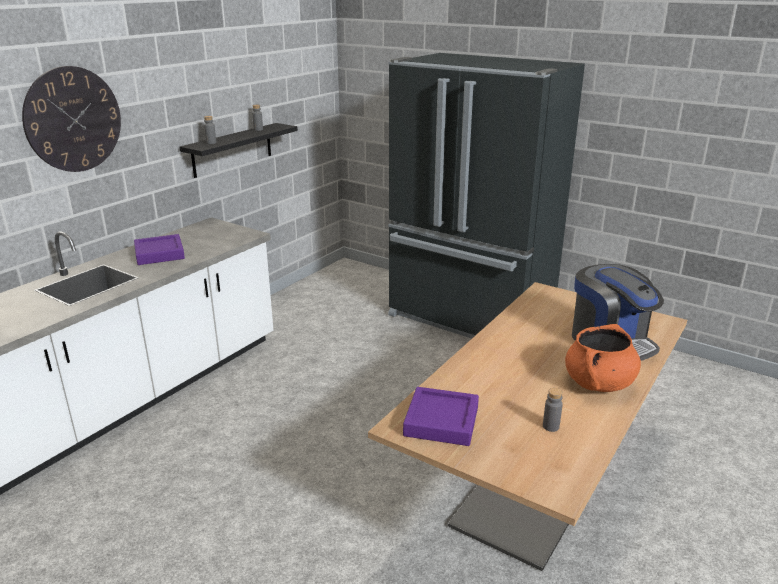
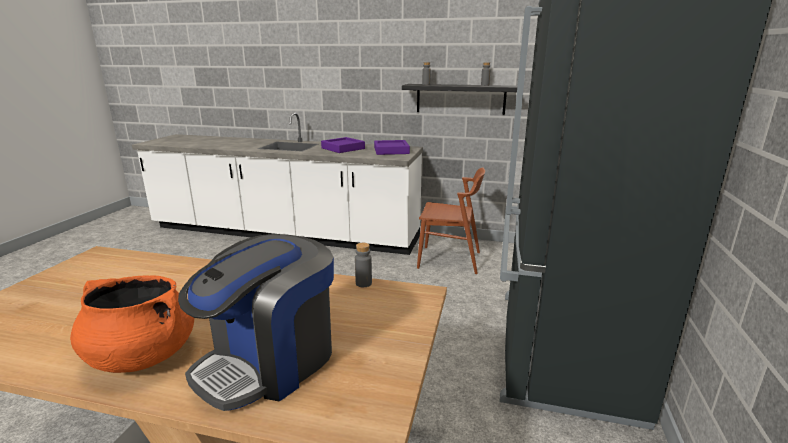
camera: 70 degrees right, 5 degrees down
(73, 119) = (330, 48): wall clock -> none
(299, 322) = (449, 260): none -> brown chair
(441, 421) = (96, 269): purple tray -> purple tray (391, 151)
(550, 426) = (52, 326): grey bottle -> grey bottle (363, 283)

